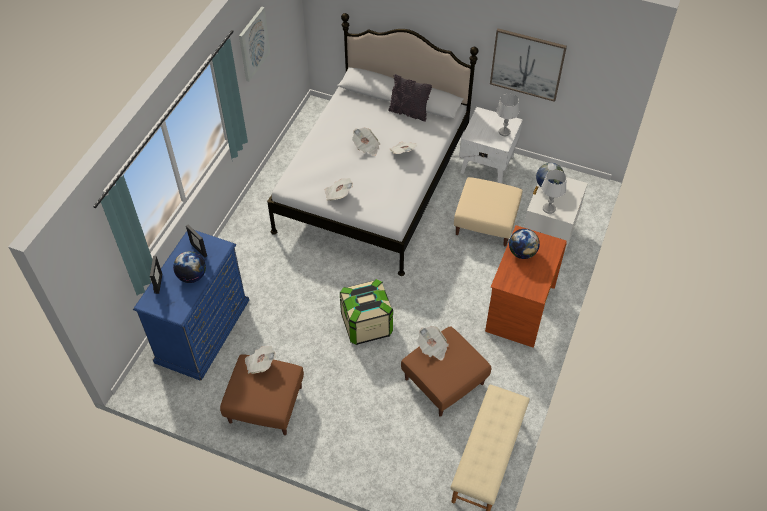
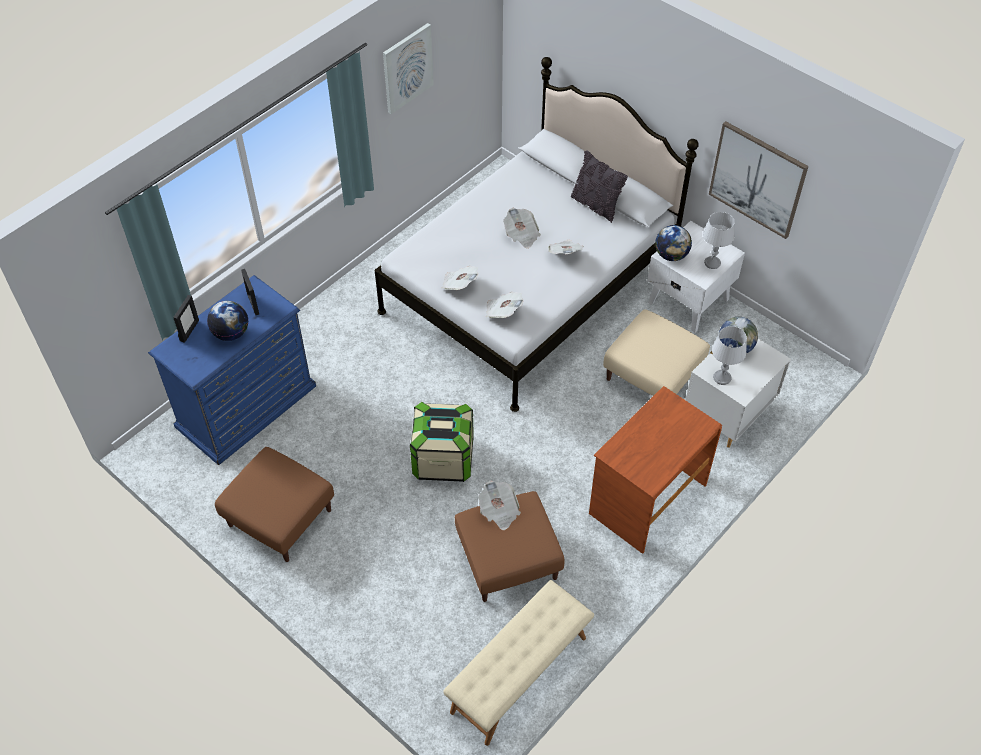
camera: 20 degrees right, 0 degrees up
(260, 364) = (282, 465): newspaper -> newspaper (503, 311)
(522, 253) = (655, 424): globe -> globe (671, 255)

